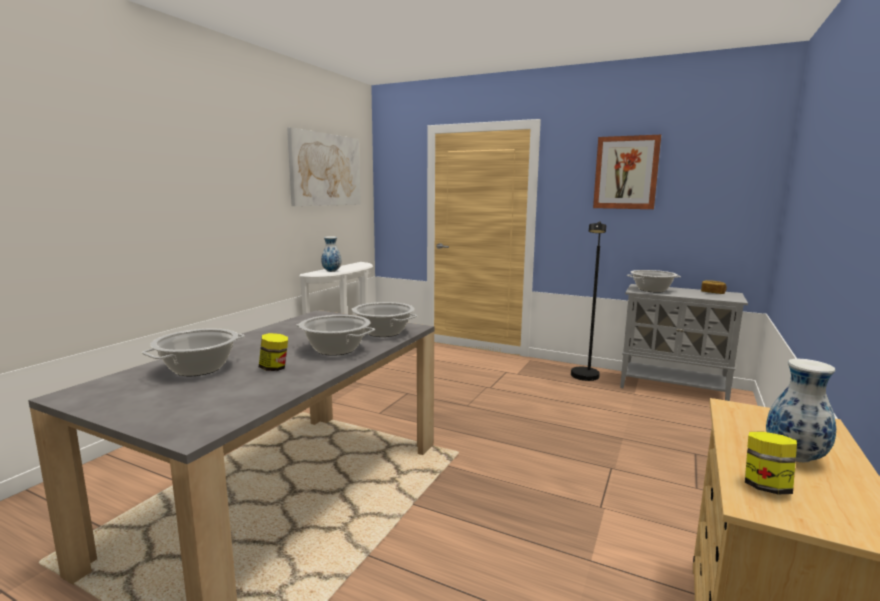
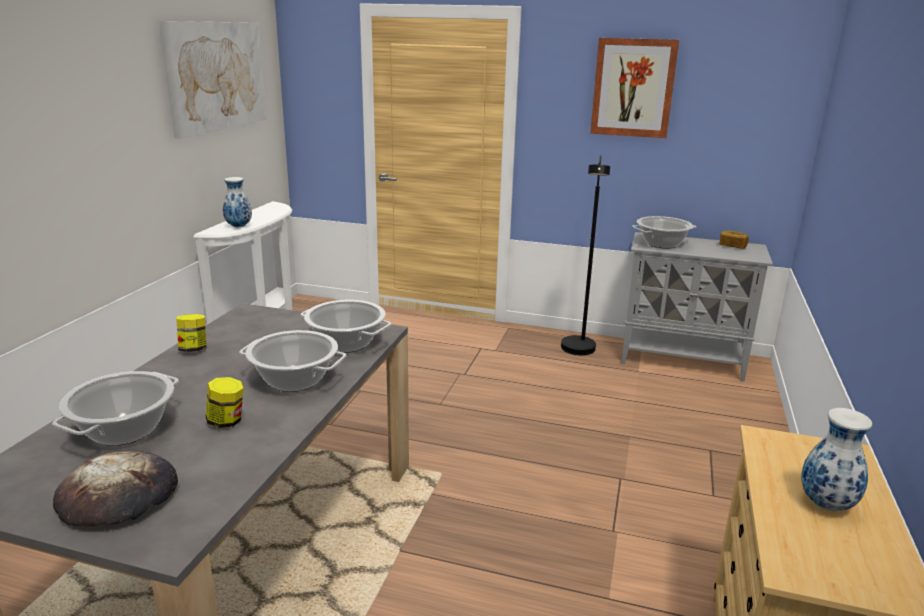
camera: 10 degrees left, 10 degrees up
(172, 403) = (119, 496): none -> bread
(766, 487) = (801, 547): jar -> jar (194, 349)

